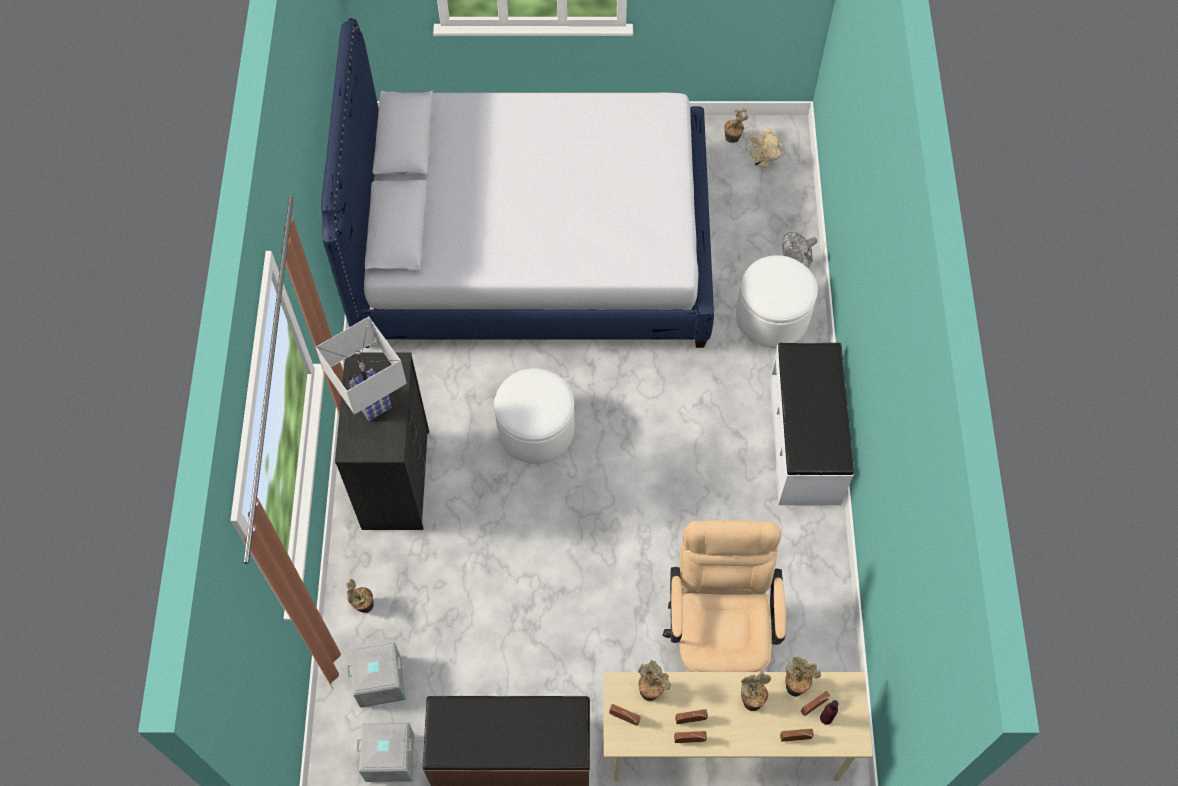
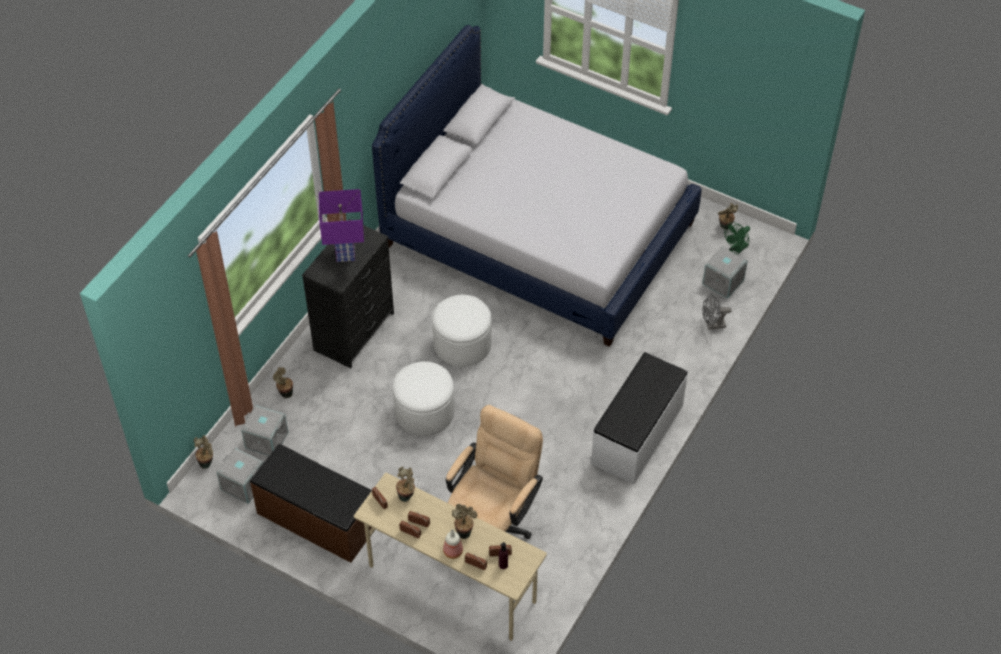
camera: 30 degrees right, 10 degrees down
(374, 405) = (346, 255): white table lamp -> purple table lamp
(755, 735) = (452, 552): none -> bottle
(762, 161) = (736, 250): beige fan -> green fan
(772, 206) = (722, 281): none -> grey storage box
(772, 316) = (671, 349): white ottoman -> white ottoman (424, 412)
(795, 685) = (497, 538): potted plant -> potted plant (207, 462)

